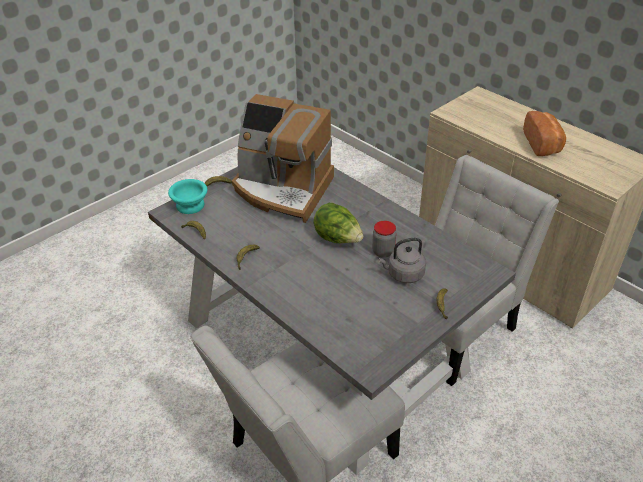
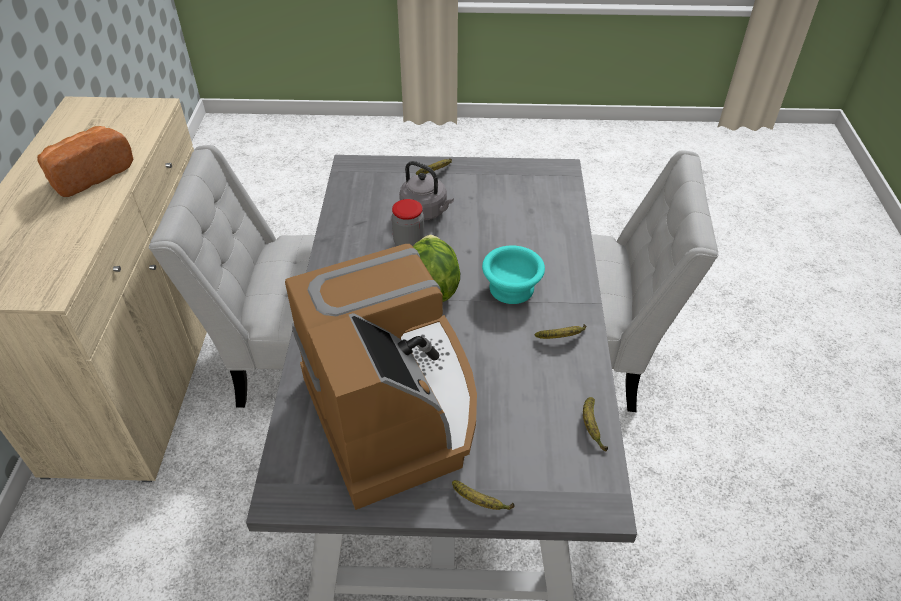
camera: 135 degrees left, 5 degrees up
(191, 205) = (555, 488): turquoise bowl -> turquoise bowl (509, 288)

